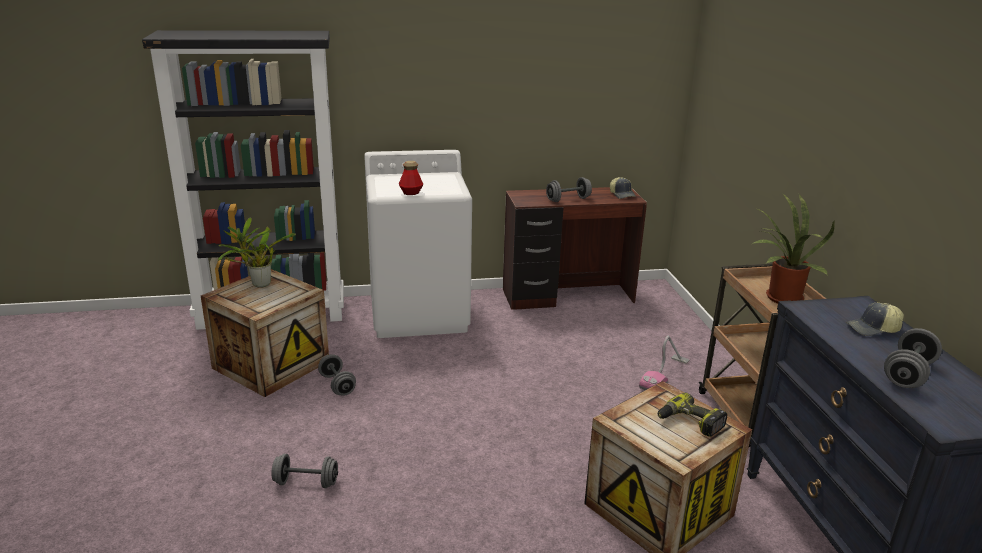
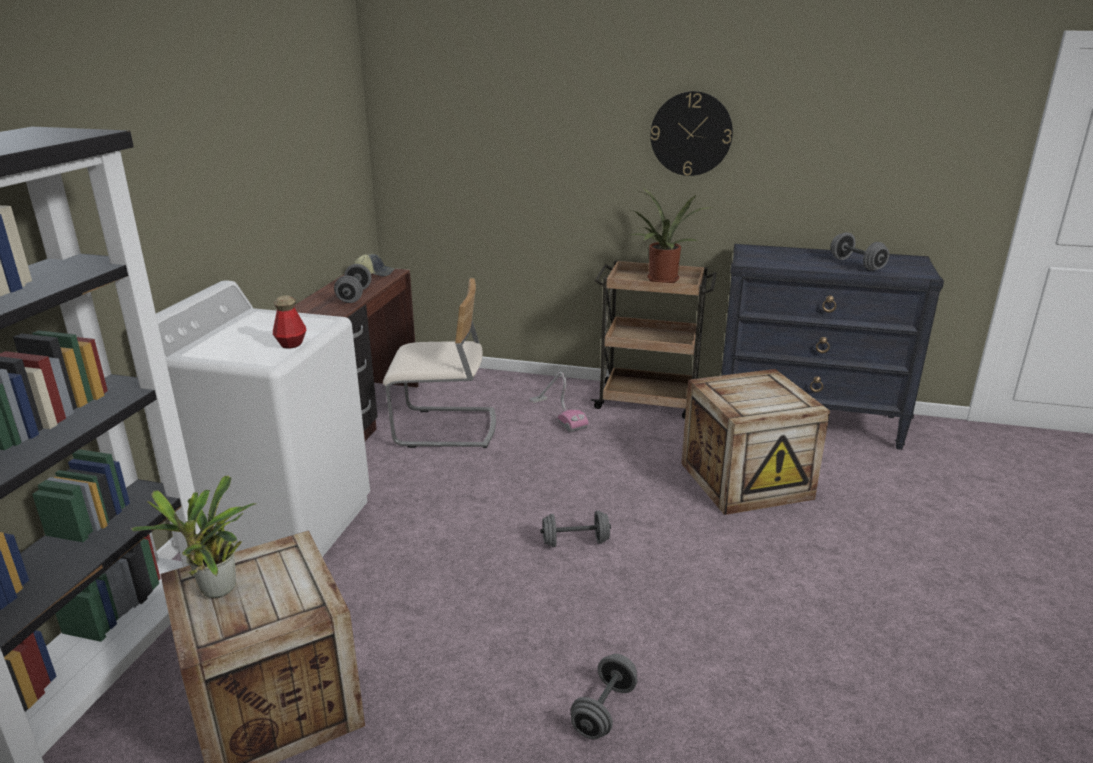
camera: 65 degrees left, 0 degrees up
(337, 385) = (395, 639): grey dumbbell -> grey dumbbell (575, 542)
(585, 332) = (445, 429): none -> beige chair
(689, 423) = (758, 387): power drill -> none
(865, 152) = (691, 134): none -> wall clock
(873, 329) = (790, 255): cap -> none

